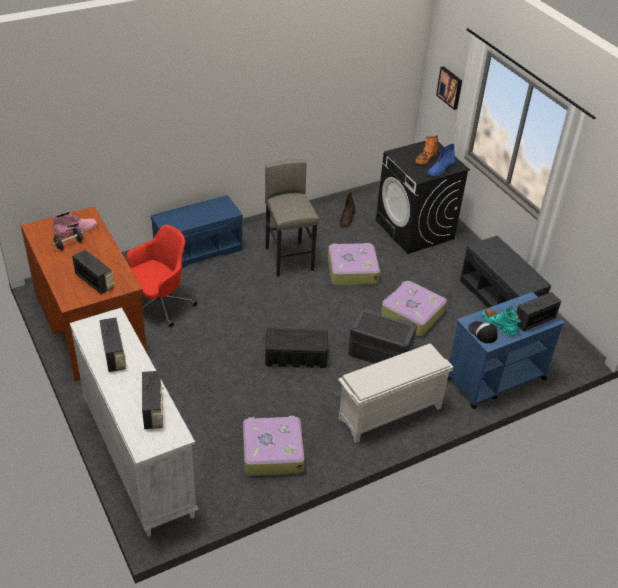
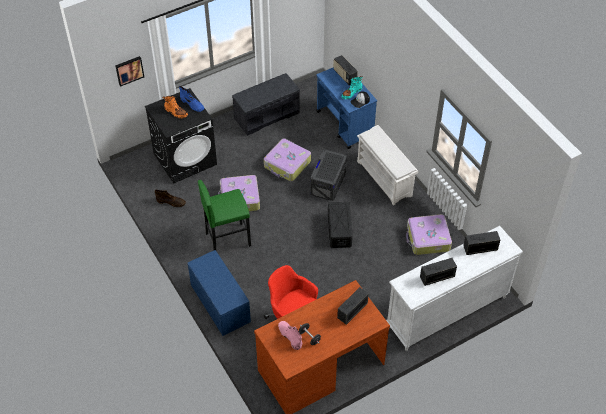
camera: 90 degrees left, 10 degrees up
(289, 259) = (227, 239): grey stool -> green stool

